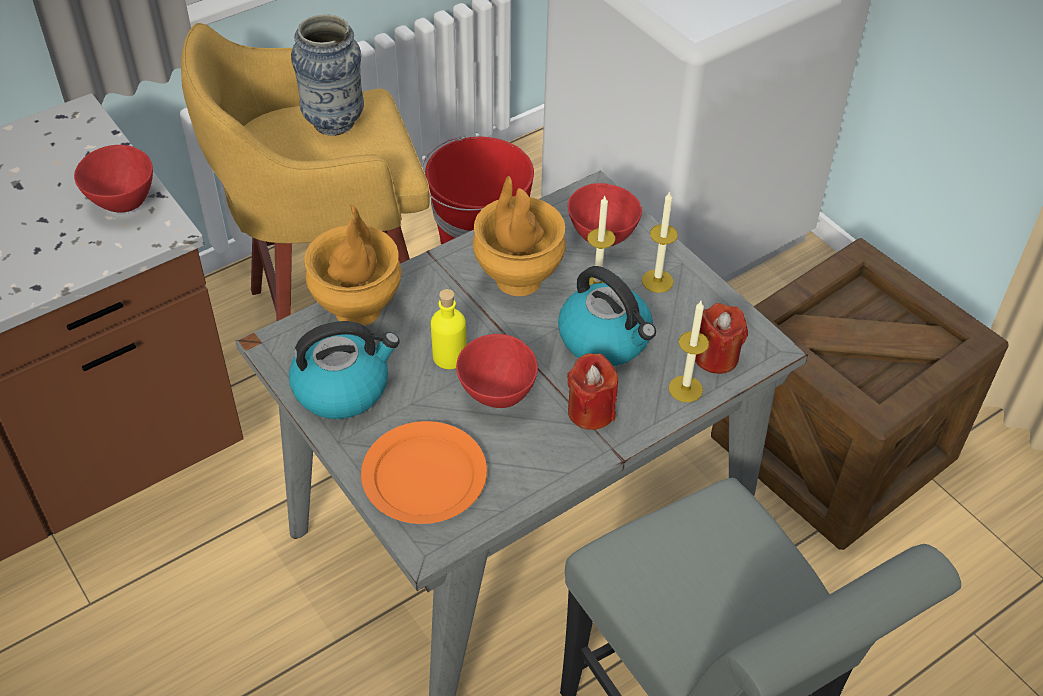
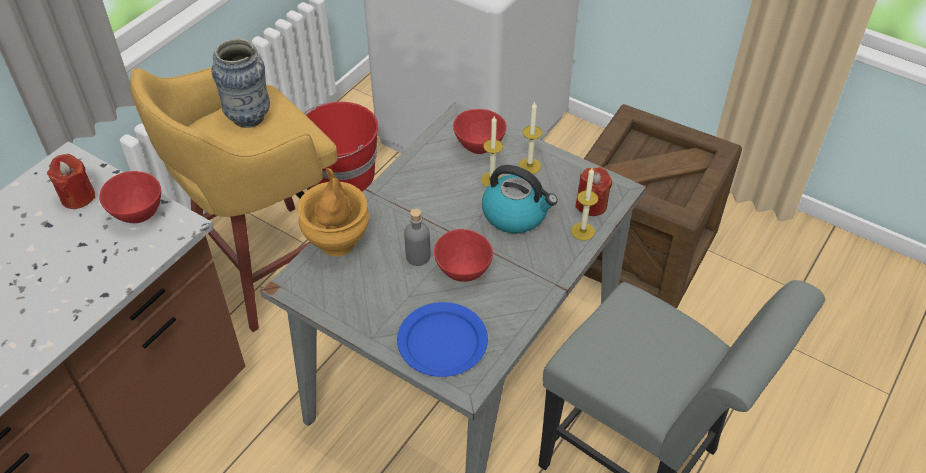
camera: 20 degrees left, 0 degrees up
(343, 388) = (355, 300): kettle -> none
(425, 475) = (442, 341): orange plate -> blue plate
(449, 356) = (418, 256): yellow bottle -> grey bottle
(517, 279) = (437, 191): brown vase -> none
(591, 411) = (530, 264): red candle -> red candle (78, 197)

